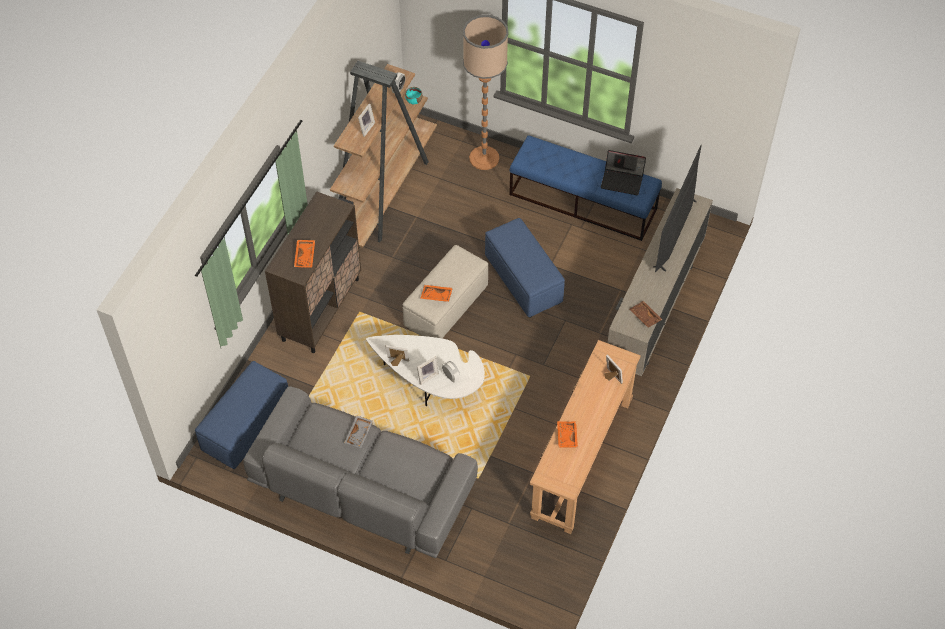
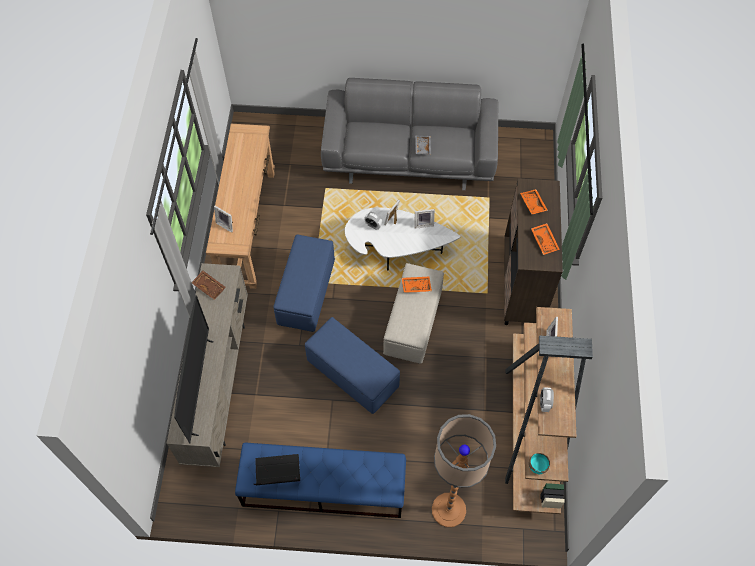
camera: 160 degrees right, 5 degrees up
(246, 427) = (523, 171): blue ottoman -> blue ottoman (306, 292)
(566, 436) = (251, 166): orange tray -> orange tray (545, 241)

